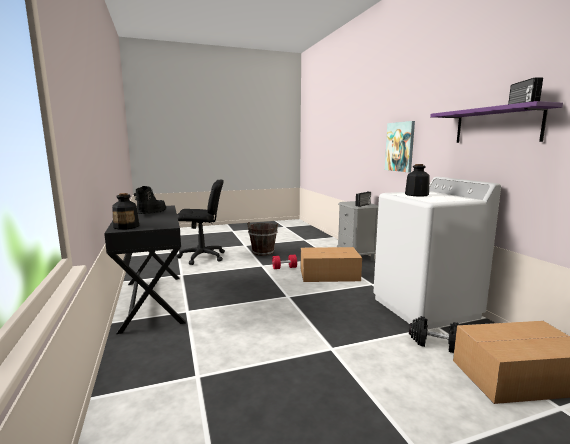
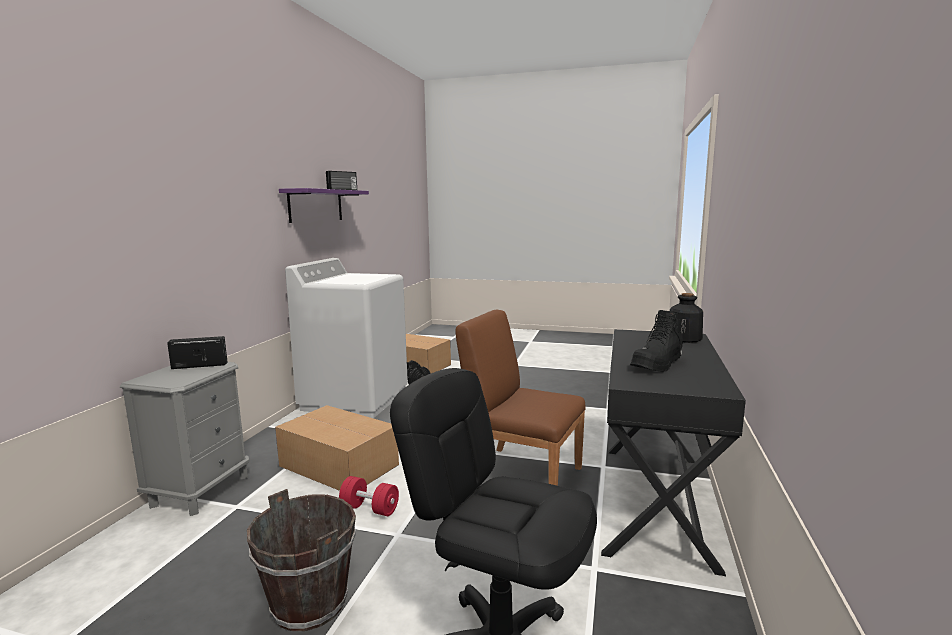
camera: 145 degrees left, 0 degrees up
(234, 294) = (521, 475): none -> brown chair
(400, 146) = (210, 234): picture -> none
(416, 195) = (356, 280): bottle -> none

